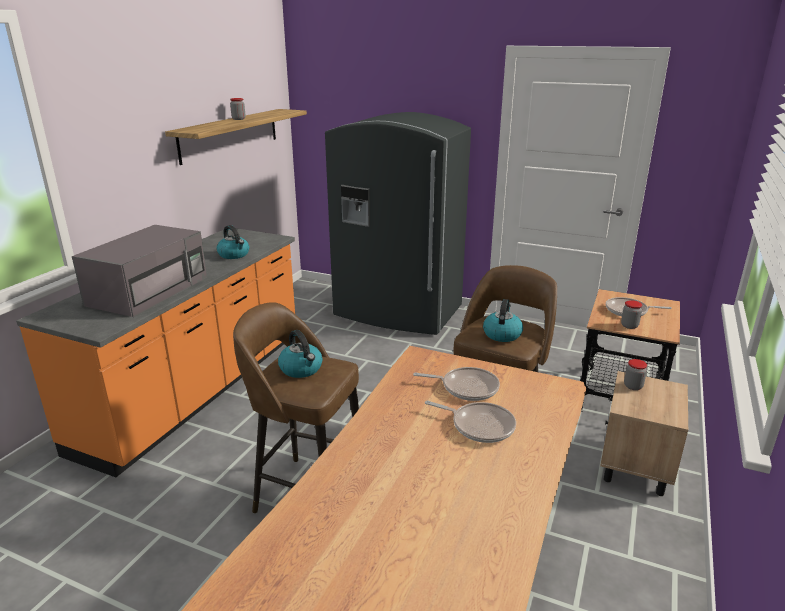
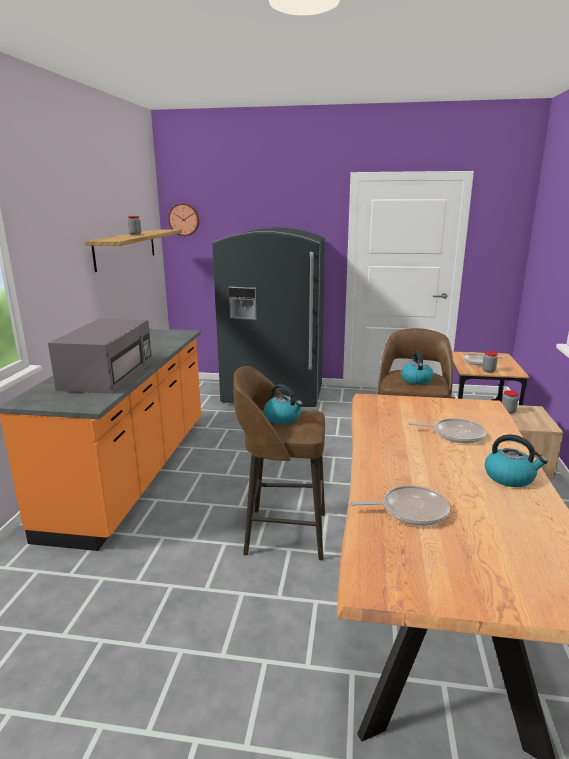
camera: 15 degrees left, 5 degrees down
(234, 255) = (160, 345): kettle -> kettle (510, 477)
(314, 97) = (184, 219): none -> wall clock
(466, 387) = (423, 413): frying pan -> frying pan (410, 510)

